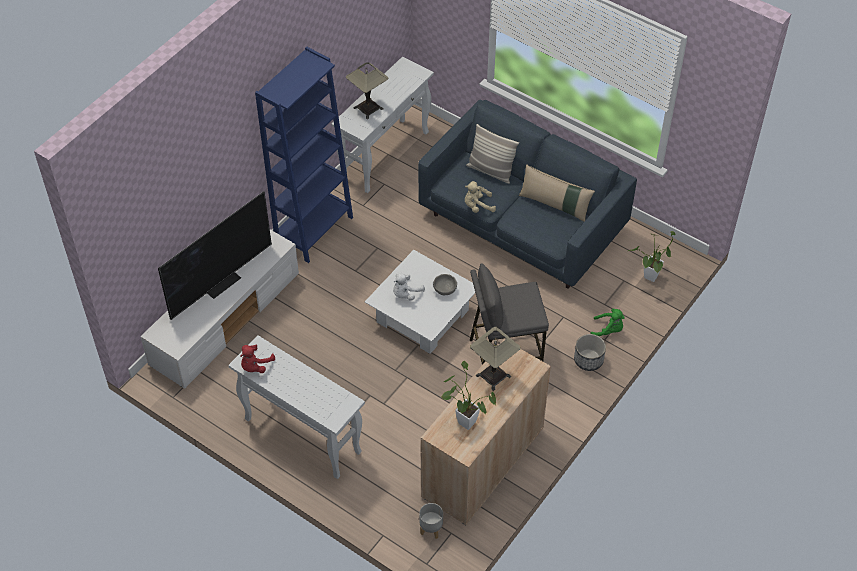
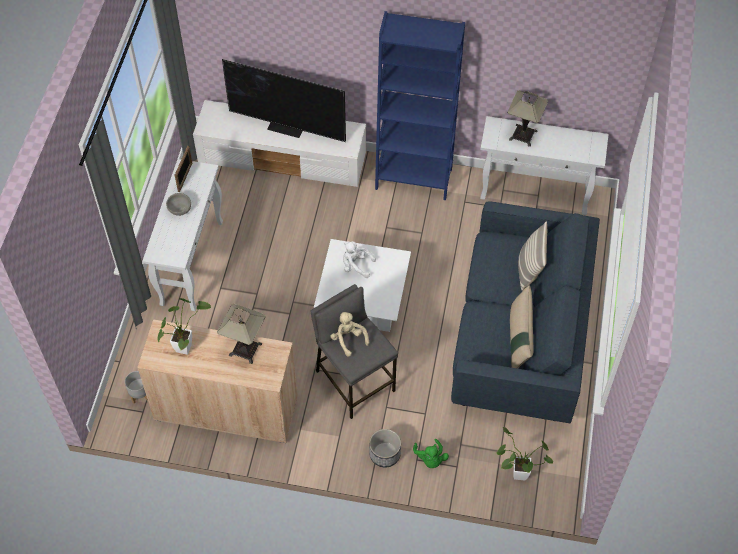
camera: 65 degrees right, 5 degrees up
(255, 366) = (185, 177): red plush toy -> picture frame
(444, 289) = (377, 293): grey bowl -> grey bowl (180, 209)
(477, 206) = (478, 276): beige plush toy -> beige plush toy (348, 339)

